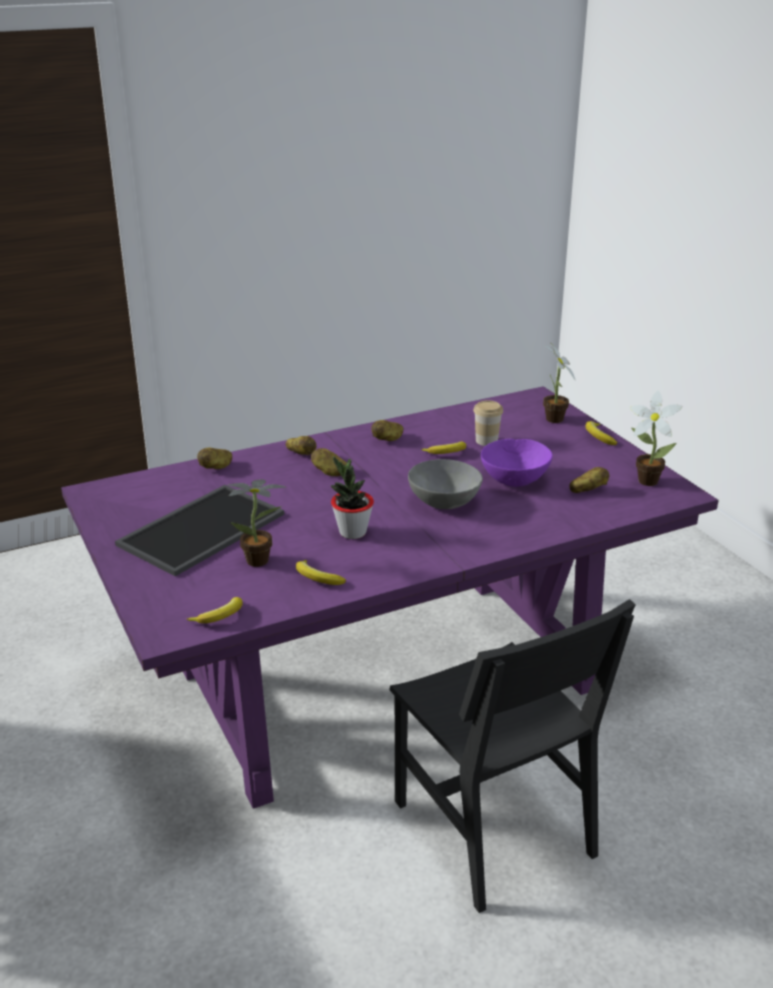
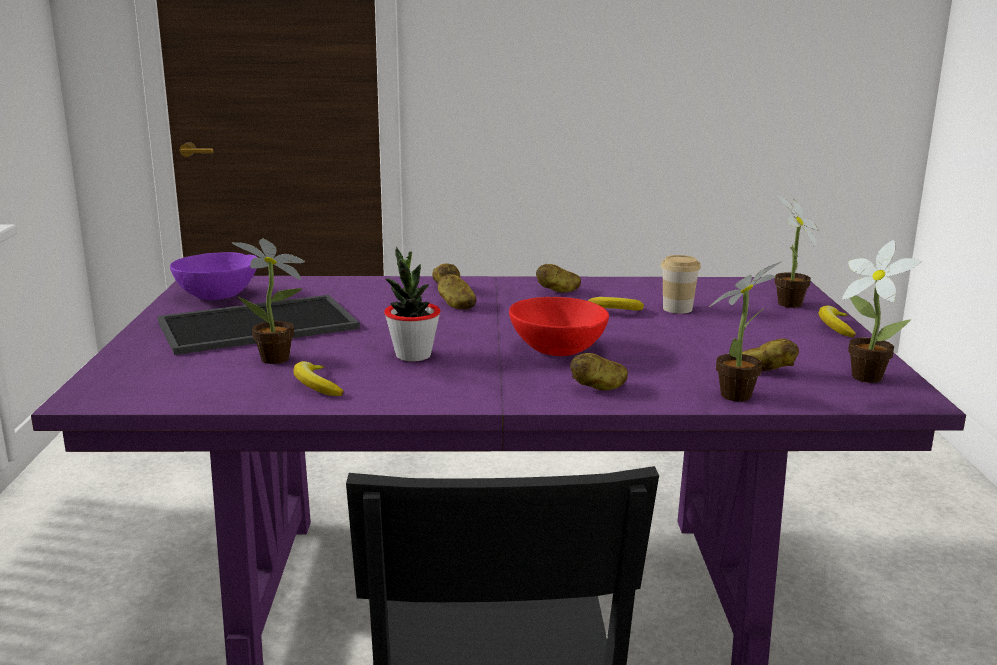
camera: 25 degrees right, 10 degrees down
(216, 467) = (344, 284): potato -> potato (599, 388)
(220, 617) = (163, 396): banana -> none
(444, 502) = (558, 350): grey bowl -> red bowl
(514, 479) = (674, 345): purple bowl -> purple bowl (217, 295)
(589, 515) = (740, 394): none -> potted plant

